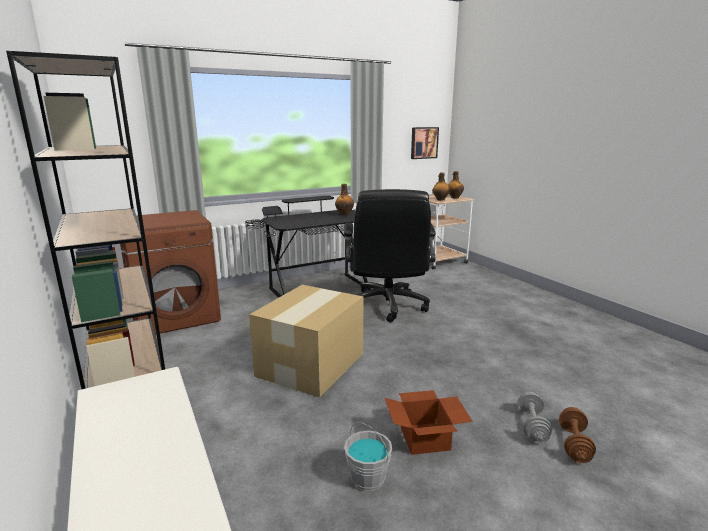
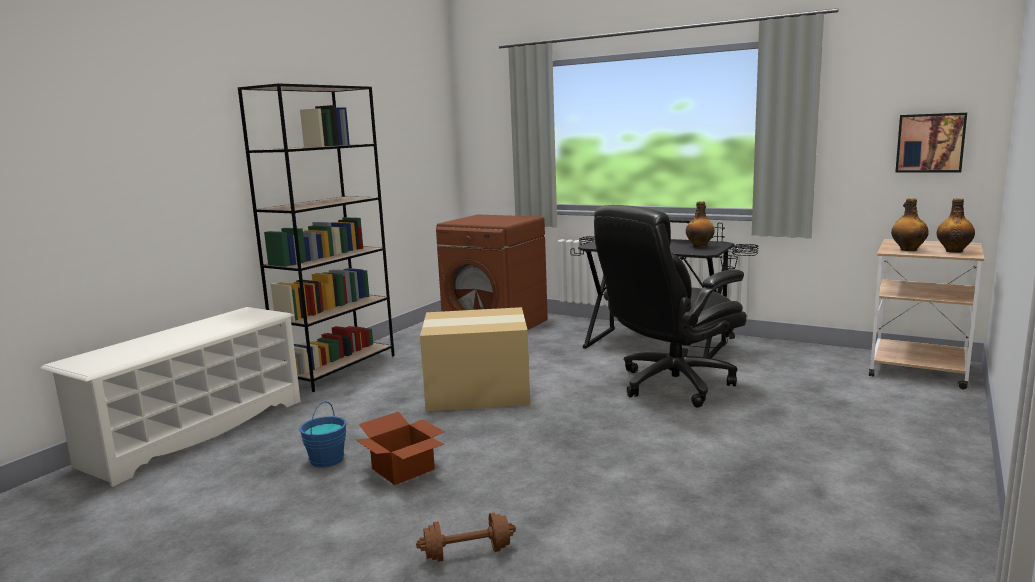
camera: 60 degrees right, 5 degrees down
(367, 478) = (326, 459): grey bucket -> blue bucket
(532, 426) = (481, 521): grey dumbbell -> none

